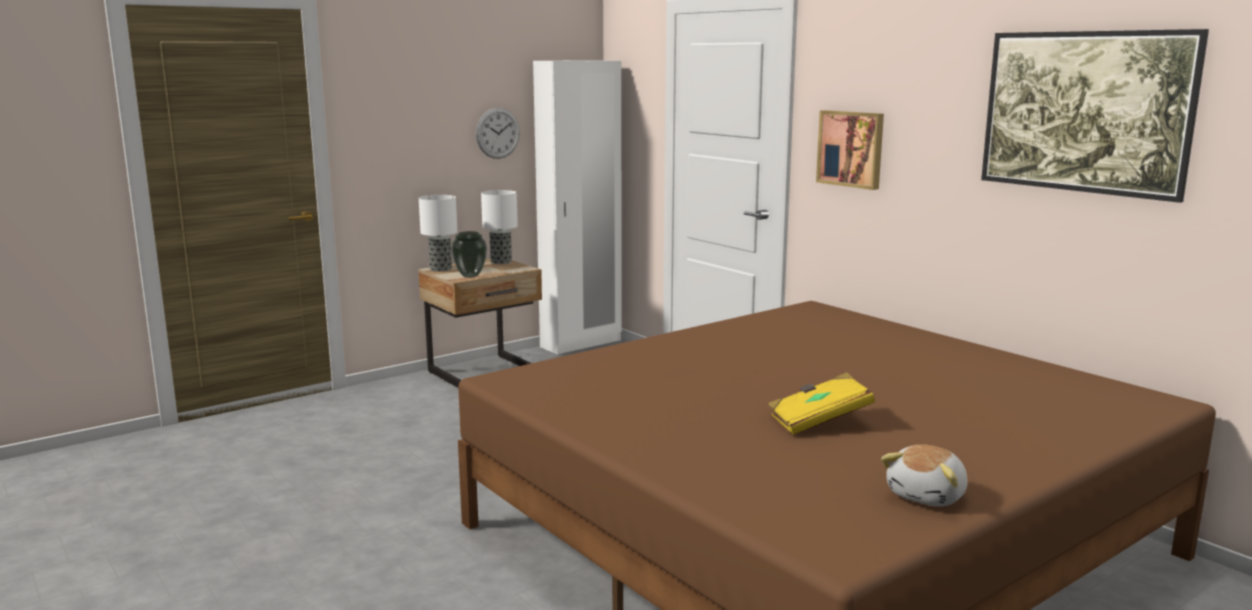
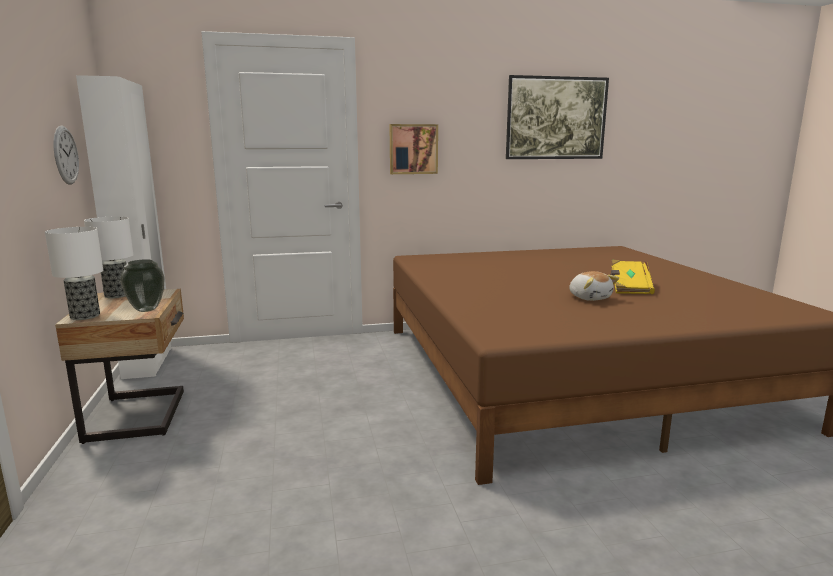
camera: 65 degrees left, 0 degrees up
(928, 496) = (736, 290): plush toy -> plush toy (590, 297)

